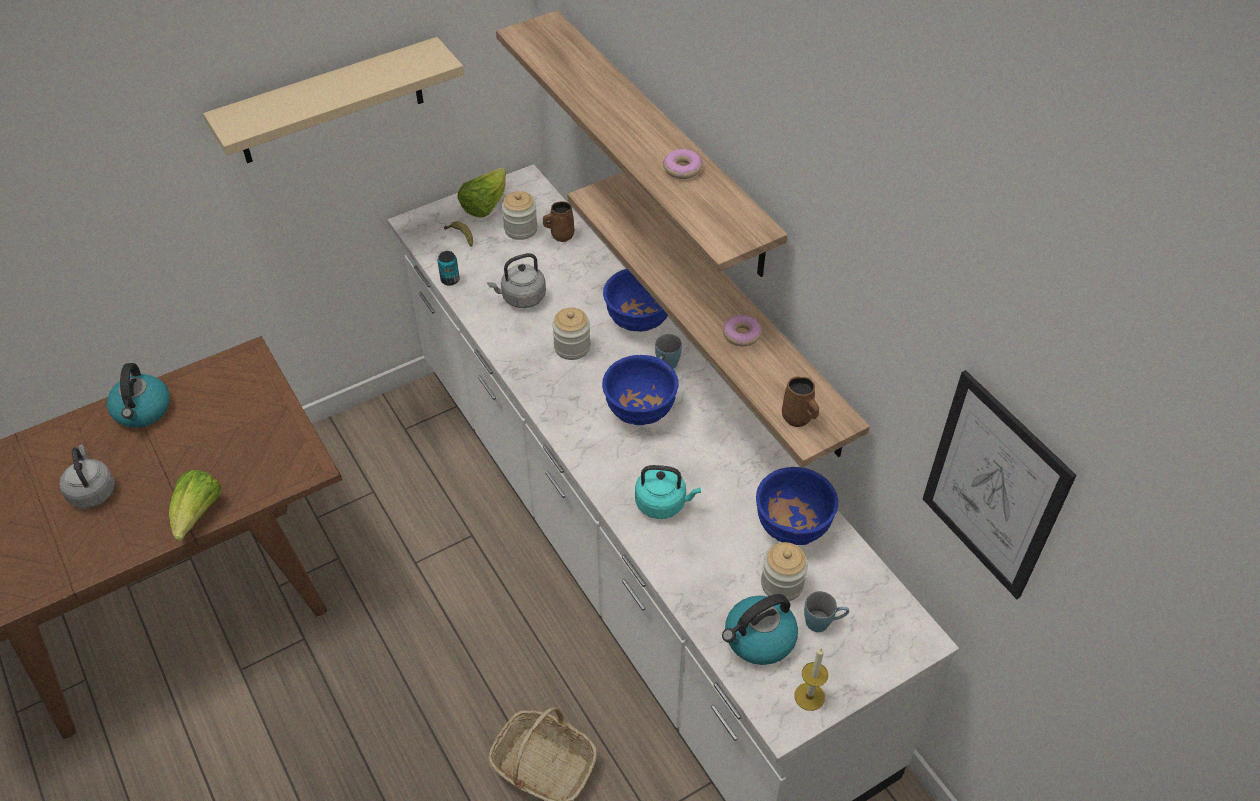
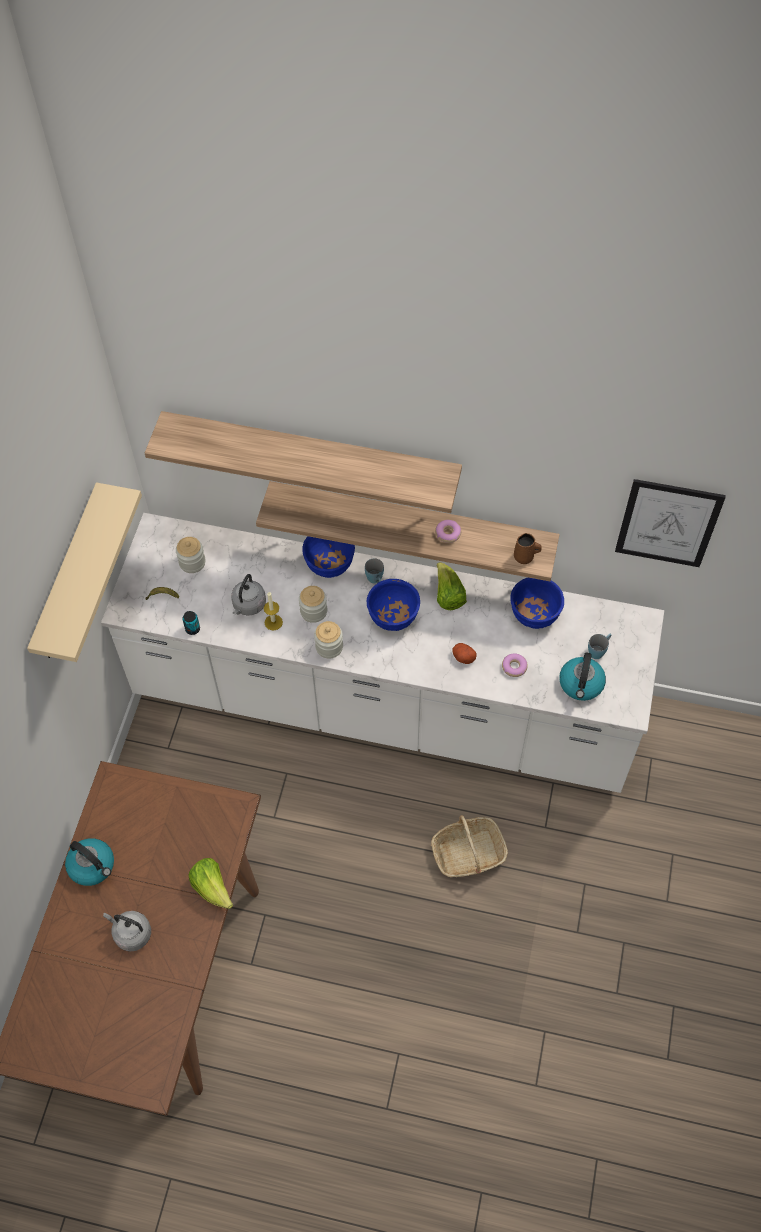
camera: 45 degrees left, 10 degrees up
(485, 205) = (150, 564): lettuce -> lettuce (448, 595)
(561, 235) = (221, 547): brown mug -> none
(663, 503) = (463, 657): turquoise kettle -> potato
(682, 169) = (366, 466): donut -> donut (514, 667)
(782, 584) = (561, 648): jar -> jar (329, 647)
(809, 696) = (630, 691): candle -> candle (273, 622)

